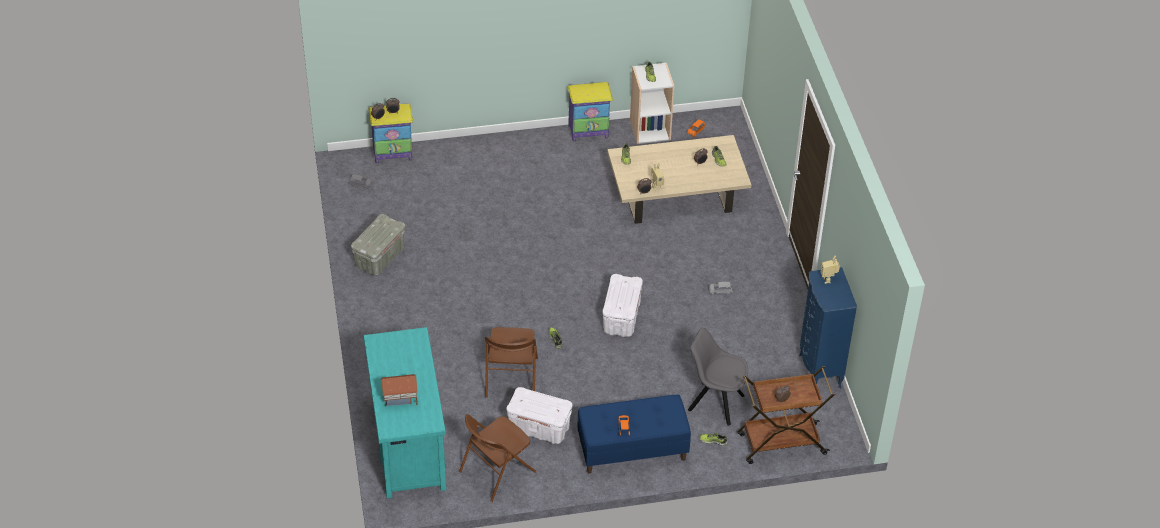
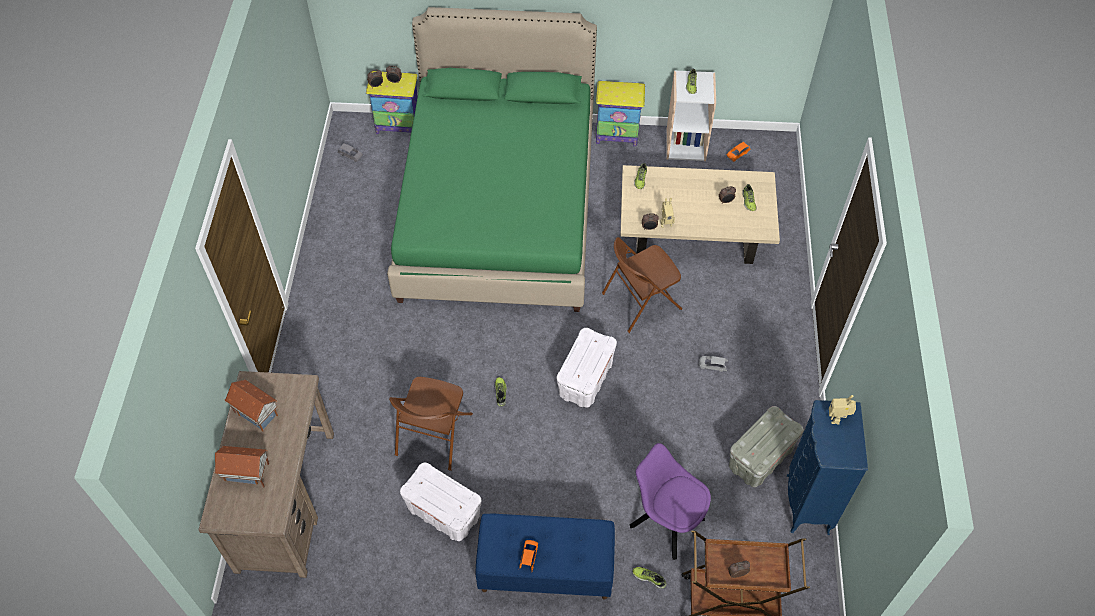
camera: 15 degrees right, 10 degrees up
(380, 258) = (340, 249): grey storage box -> grey storage box (760, 458)
(390, 359) = (257, 412): none -> toy house
(407, 443) = (284, 500): turquoise desk -> brown desk
(497, 471) = (375, 564): brown chair -> brown chair (641, 301)
(506, 205) = (498, 208): none -> green bed
(715, 403) = (666, 522): grey chair -> purple chair

